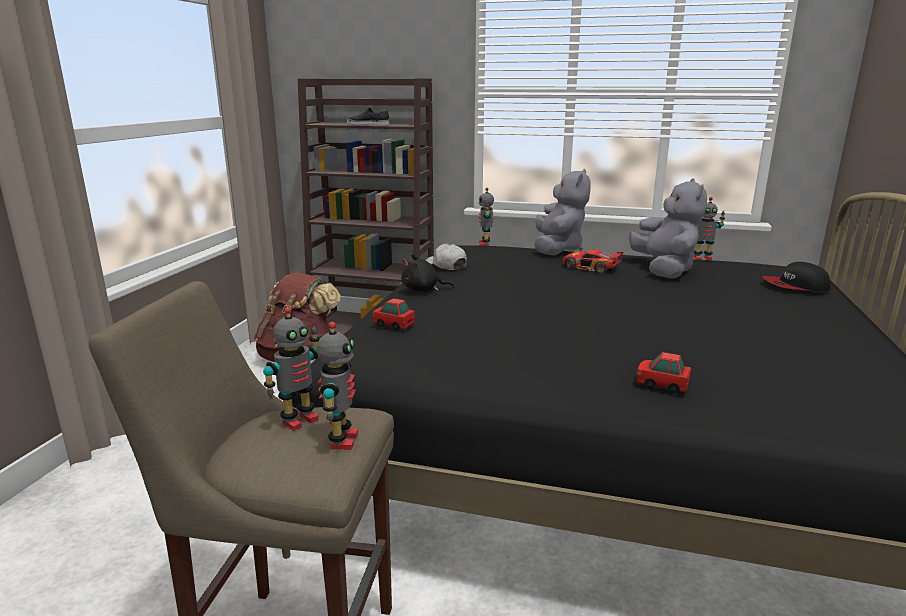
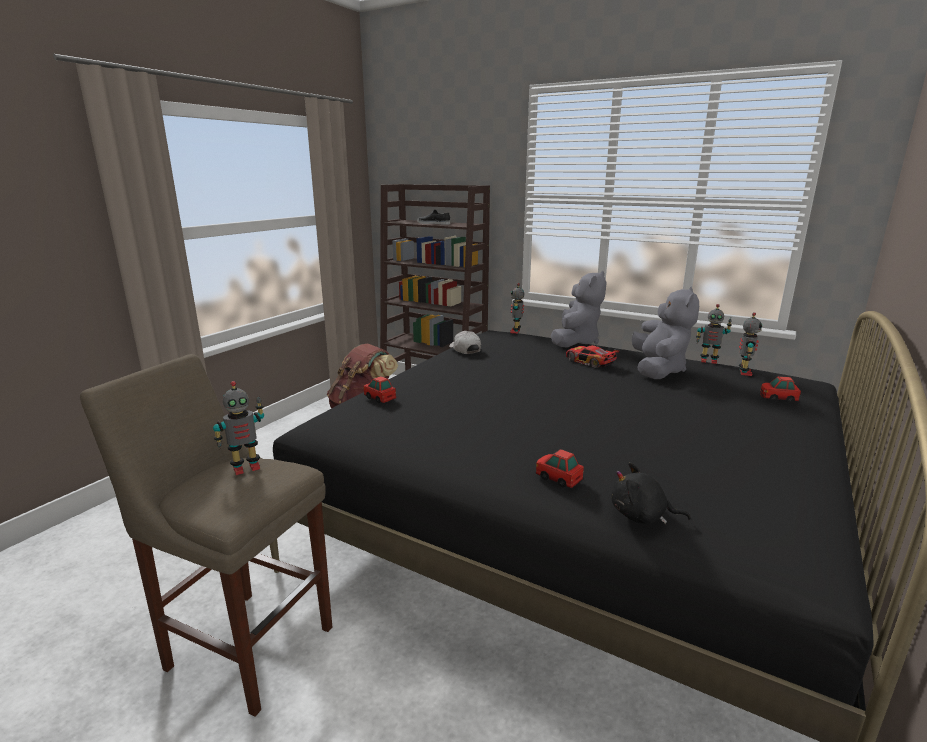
camera: 15 degrees right, 0 degrees up
(341, 440) = (262, 488): toy robot -> toy robot (743, 372)
(423, 290) = (429, 370): black plush toy -> black plush toy (642, 516)
(795, 286) = (778, 398): cap -> toy car

